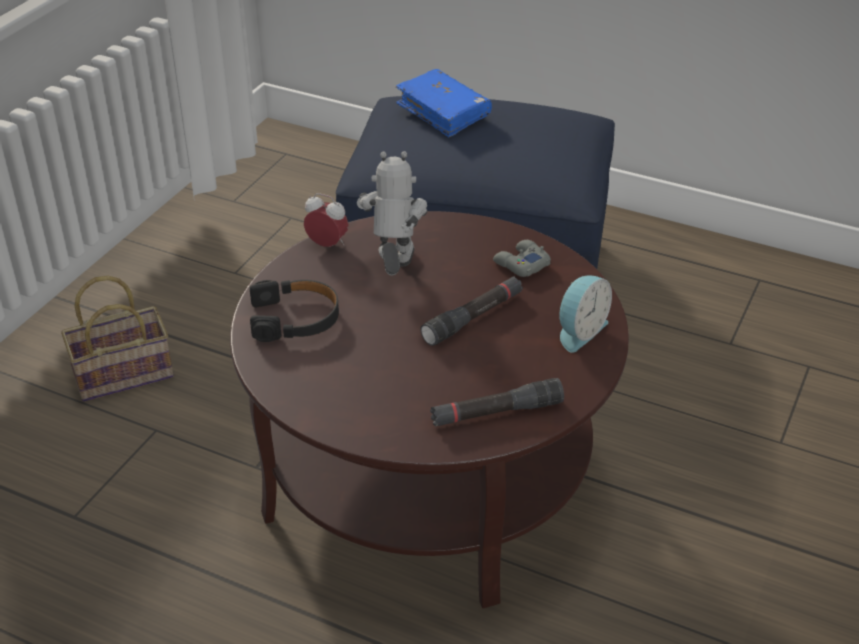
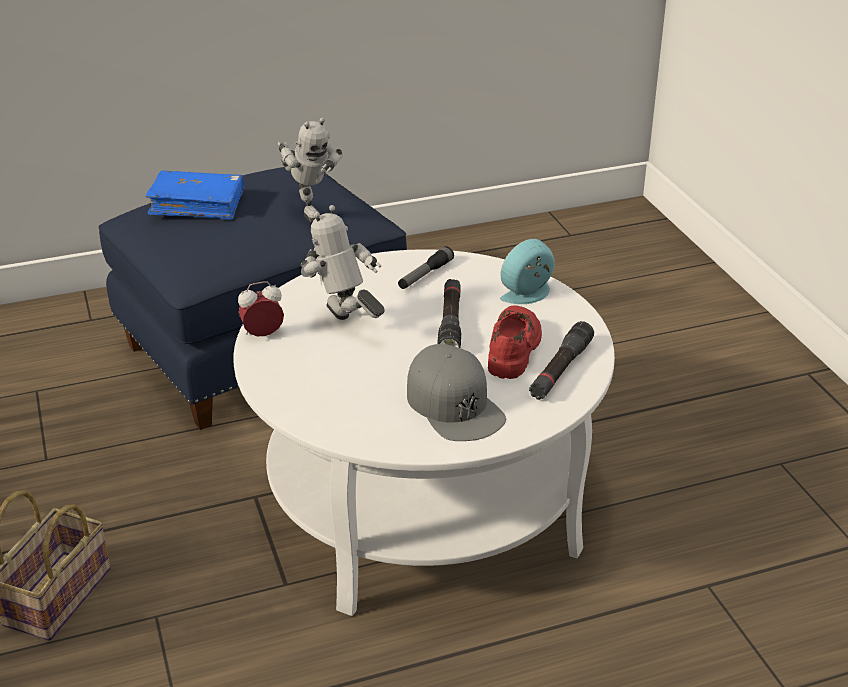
camera: 45 degrees left, 5 degrees down
(295, 319) = (326, 395): black headphones -> none
(369, 386) = (454, 405): none -> grey cap
(428, 476) = (423, 503): brown coffee table -> white coffee table
(488, 370) = (514, 349): none -> red shoe
(521, 264) = (425, 275): grey game controller -> flashlight
(523, 158) = (310, 209): none -> toy robot
(579, 331) = (529, 294): alarm clock -> alarm clock turned 120 degrees counterclockwise

